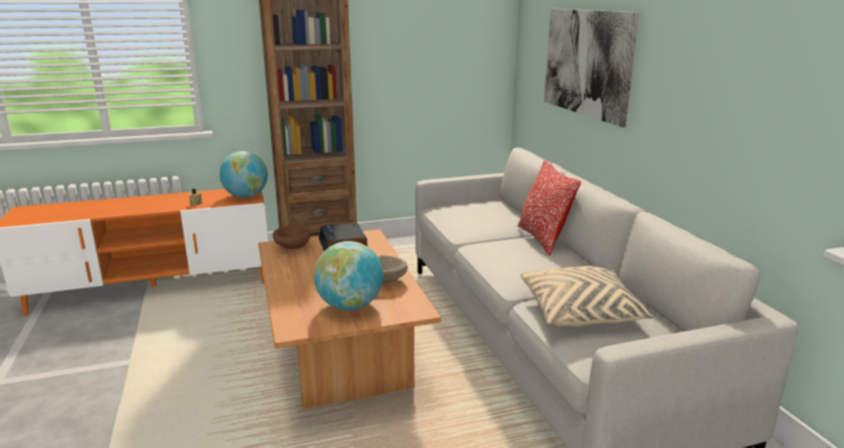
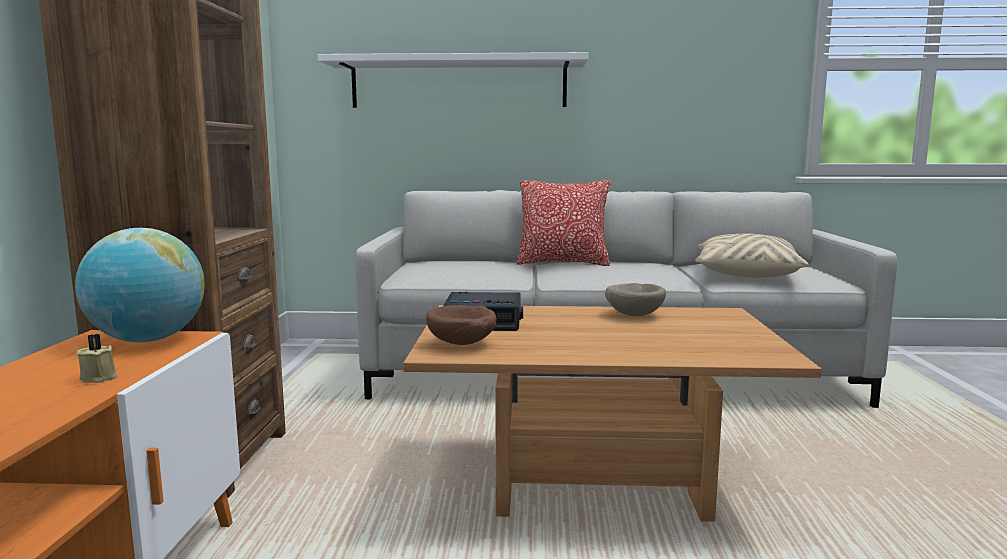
camera: 70 degrees left, 10 degrees down
(350, 306) = (707, 332): globe -> none
(586, 63) = (458, 84): picture -> white shelf

